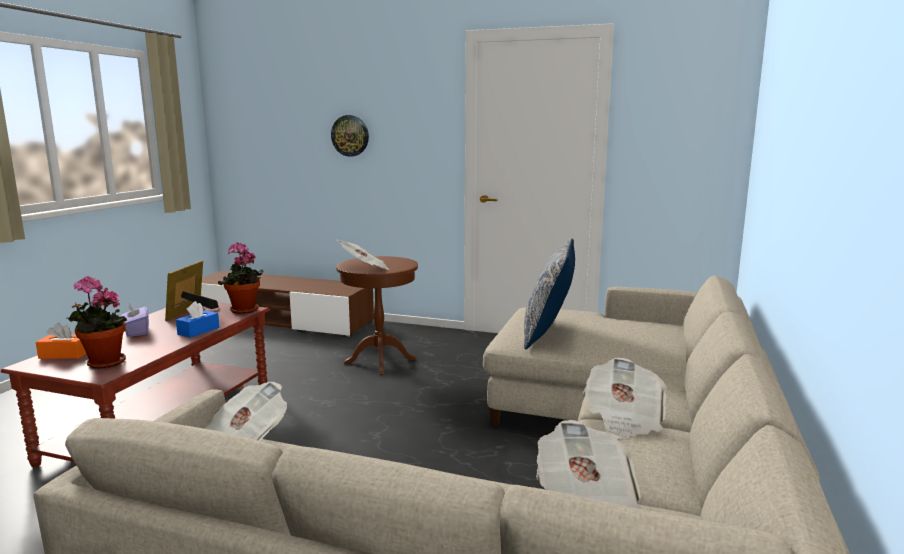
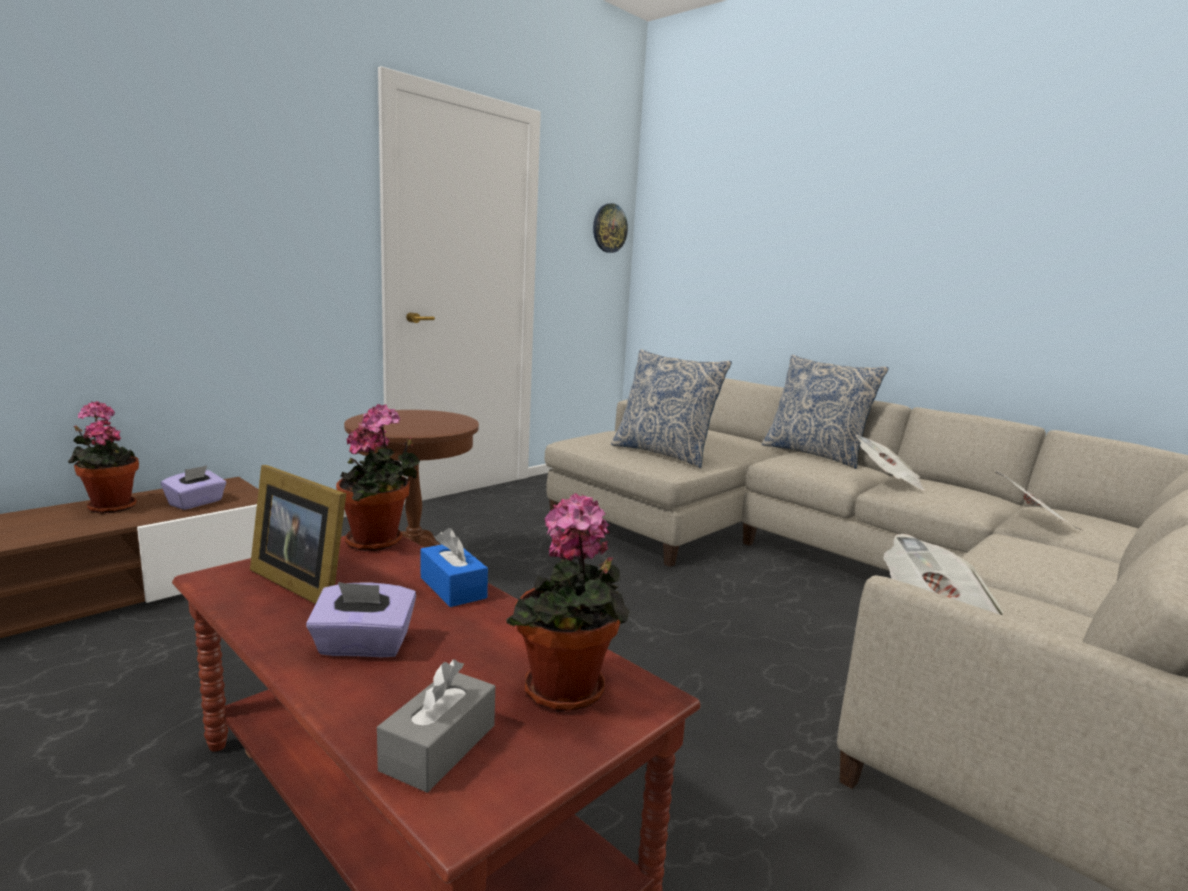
camera: 65 degrees left, 0 degrees up
(64, 354) = (439, 747): orange tissue box -> grey tissue box
(307, 282) = (109, 506): none -> potted plant
(326, 289) = (196, 503): none -> purple tissue box
(350, 135) = (171, 205): wall clock -> wall clock (609, 228)
(364, 268) = (430, 429): newspaper -> none
(683, 383) = (815, 454): none -> pillow

